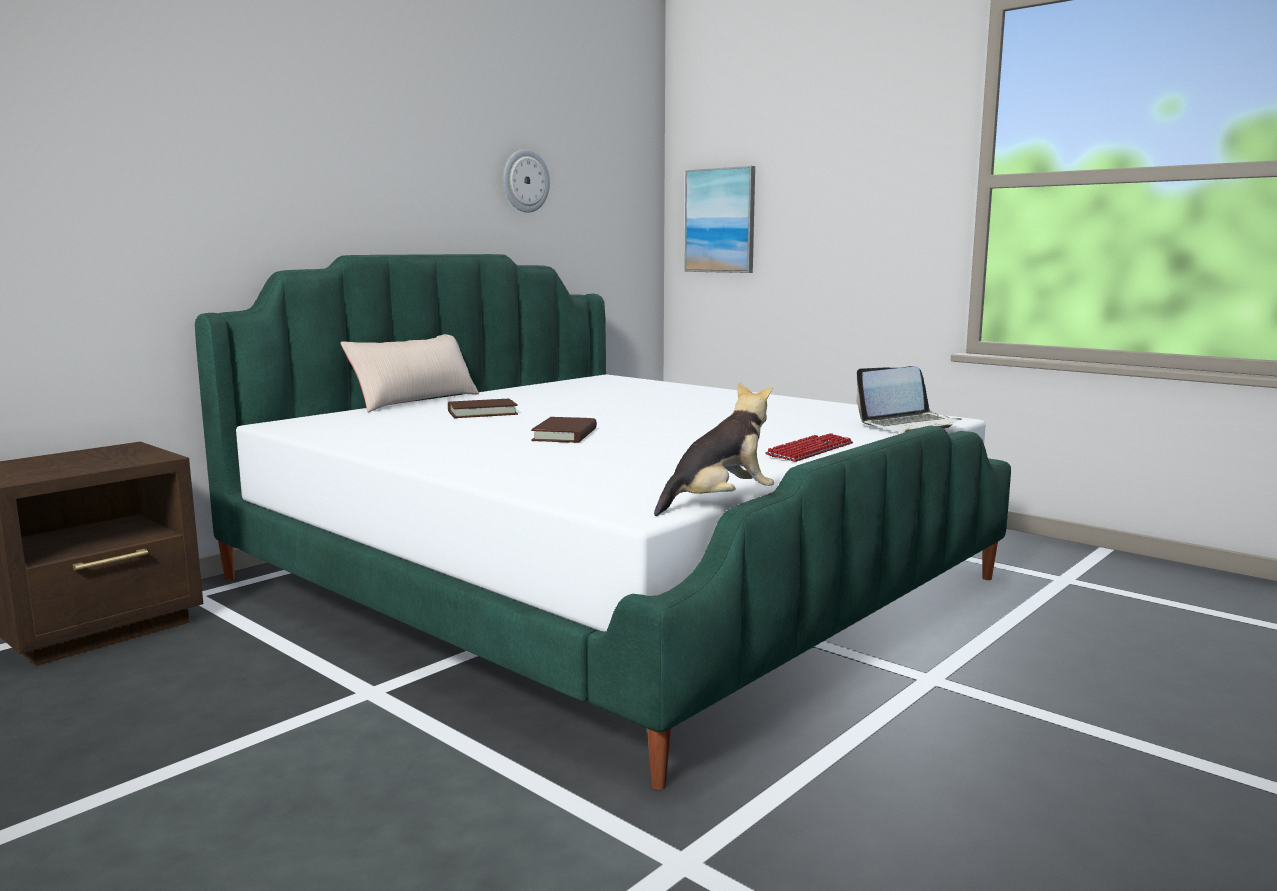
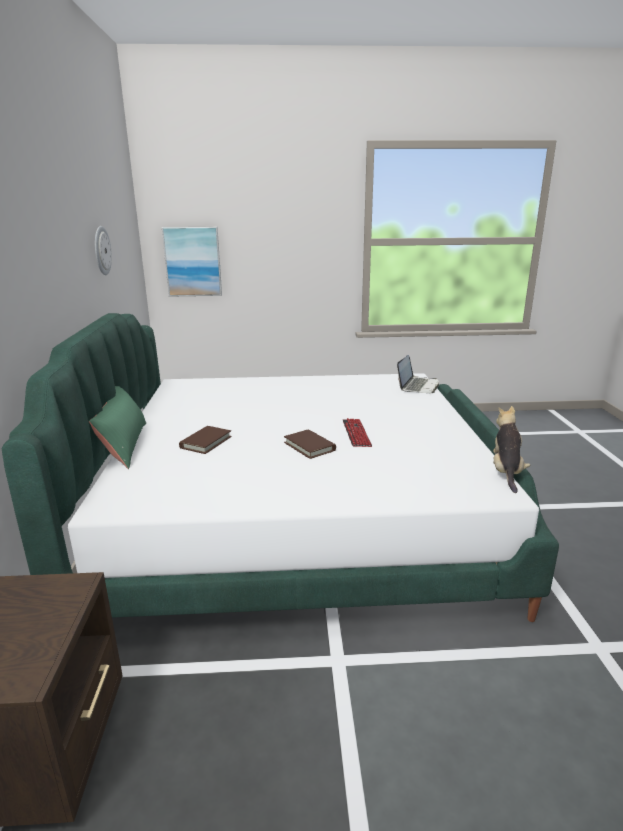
camera: 45 degrees left, 10 degrees up
(415, 401) = (124, 445): beige pillow -> green pillow
(810, 450) = (433, 418): keyboard -> keyboard (356, 434)

